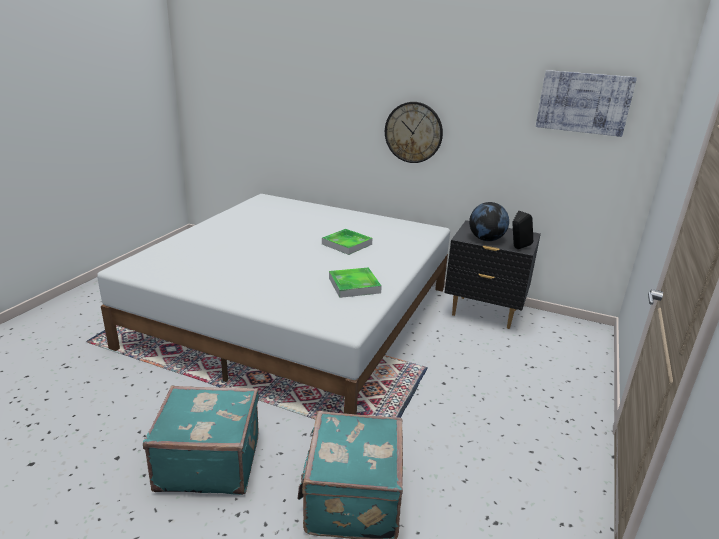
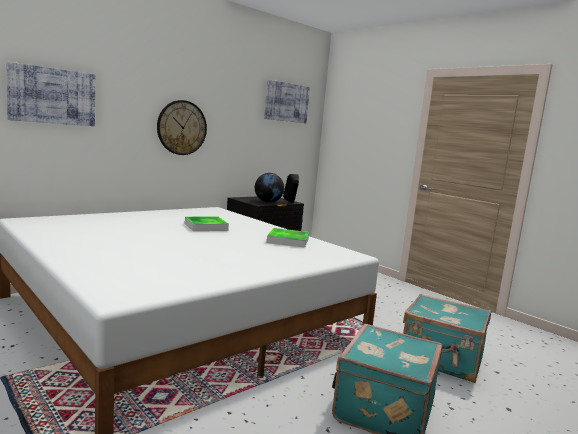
camera: 65 degrees left, 15 degrees down
(297, 99) = (52, 96): none -> picture

